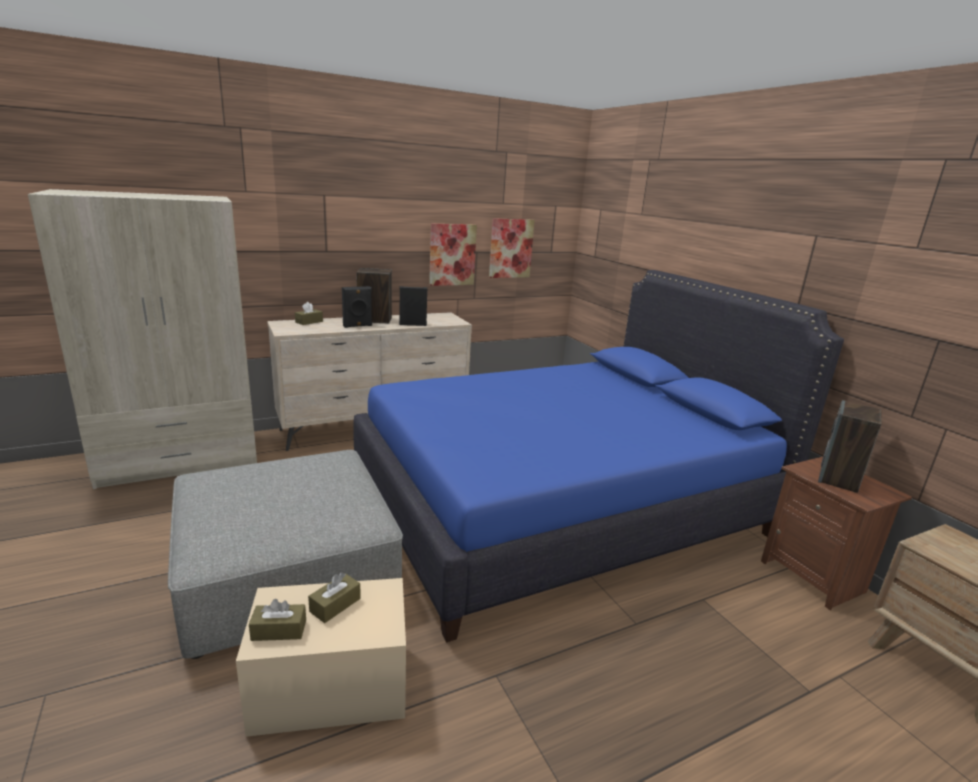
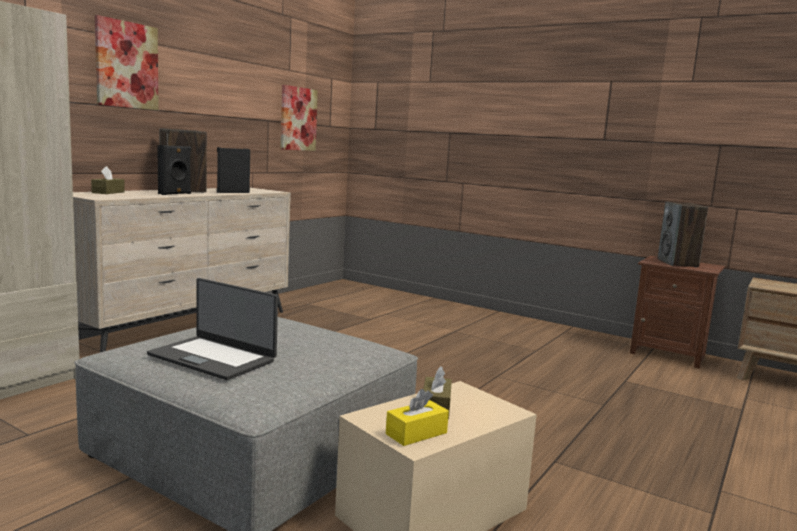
camera: 30 degrees left, 10 degrees down
(235, 502) = (213, 358): none -> laptop
(279, 630) = (416, 433): brown tissue box -> yellow tissue box
(452, 254) = (247, 121): picture -> picture (126, 65)
(558, 504) = (449, 350): blue bed -> none

